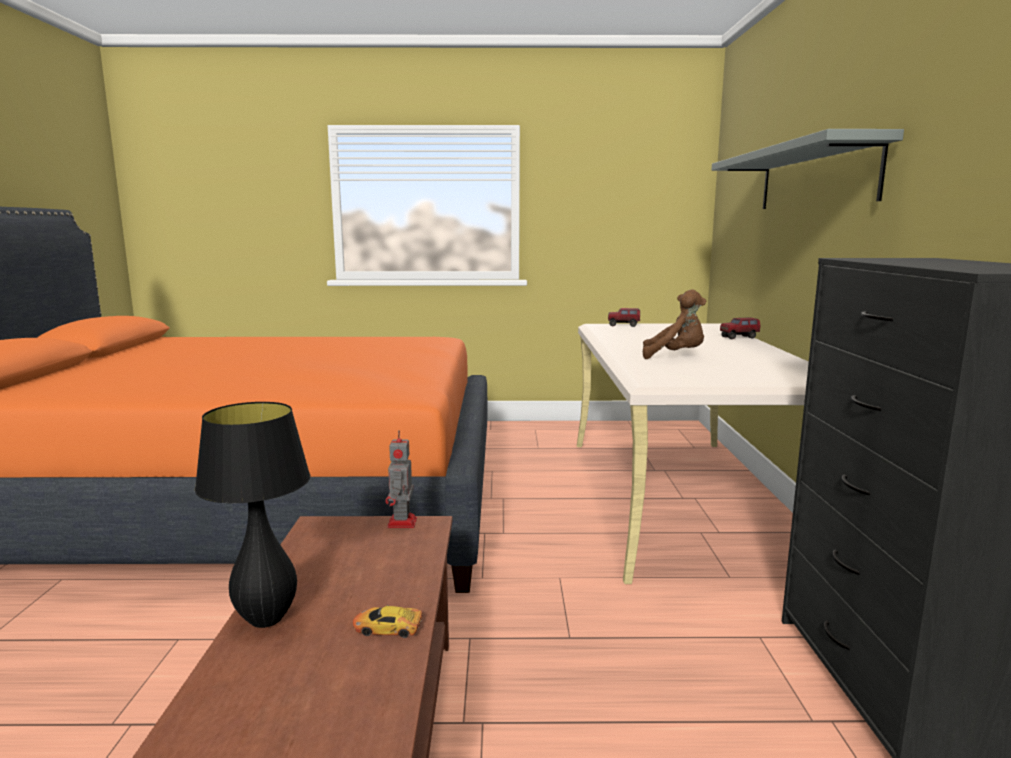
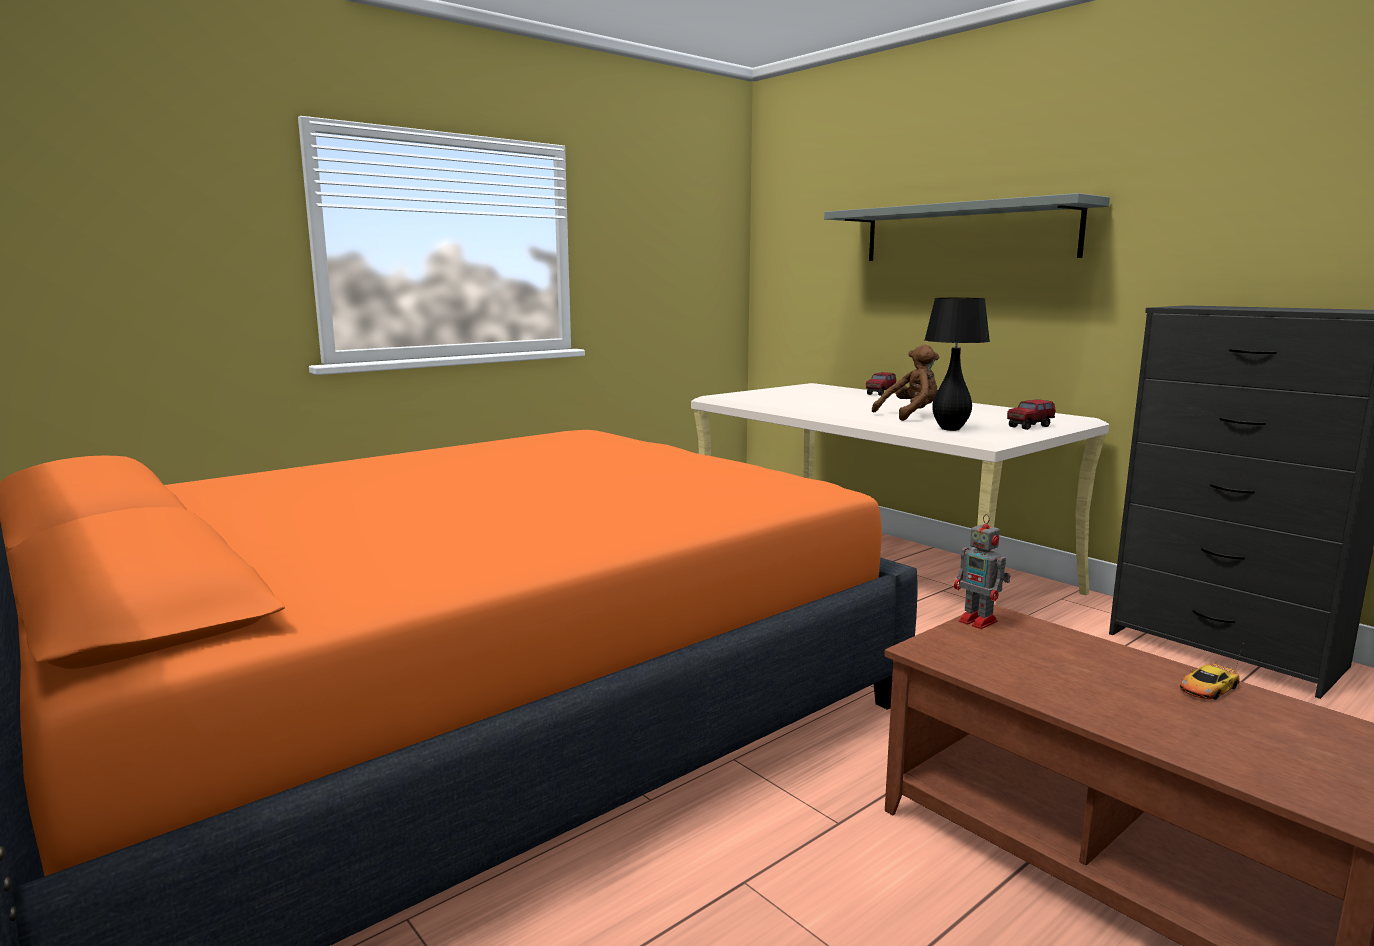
camera: 40 degrees left, 0 degrees up
(266, 620) = (1138, 725): black table lamp -> black table lamp (950, 429)
(623, 325) = (746, 394): toy truck -> toy truck (1030, 427)

